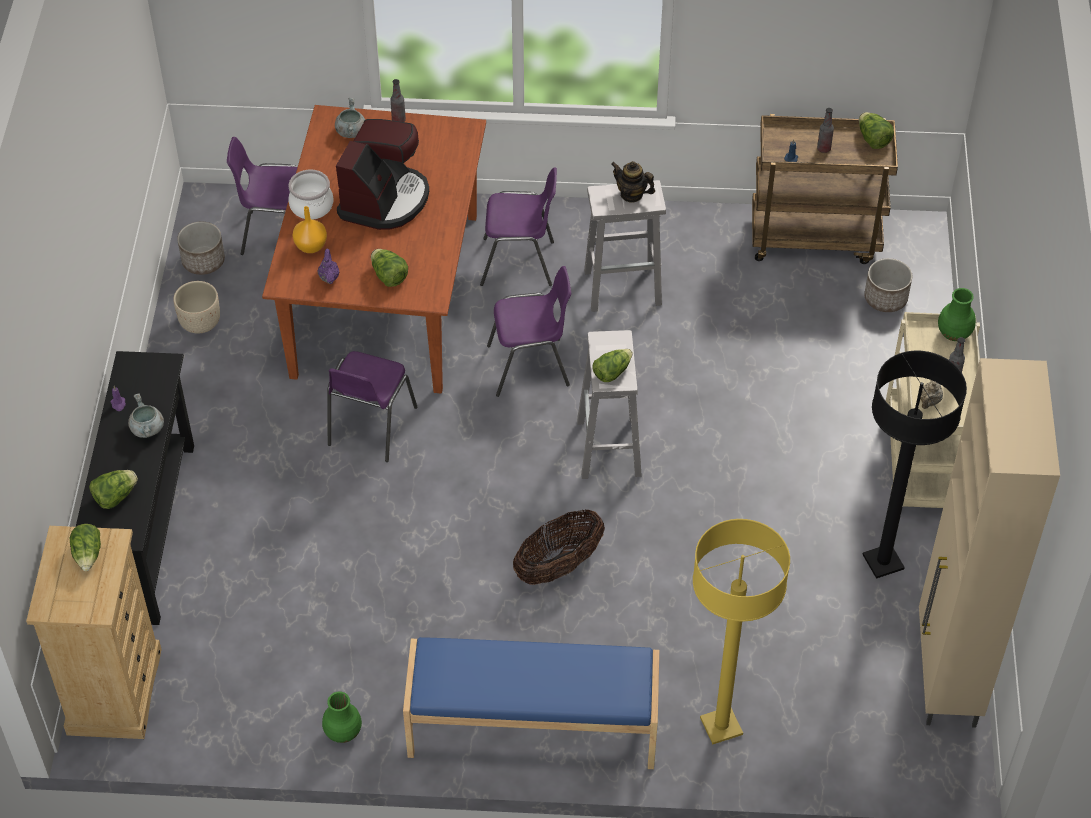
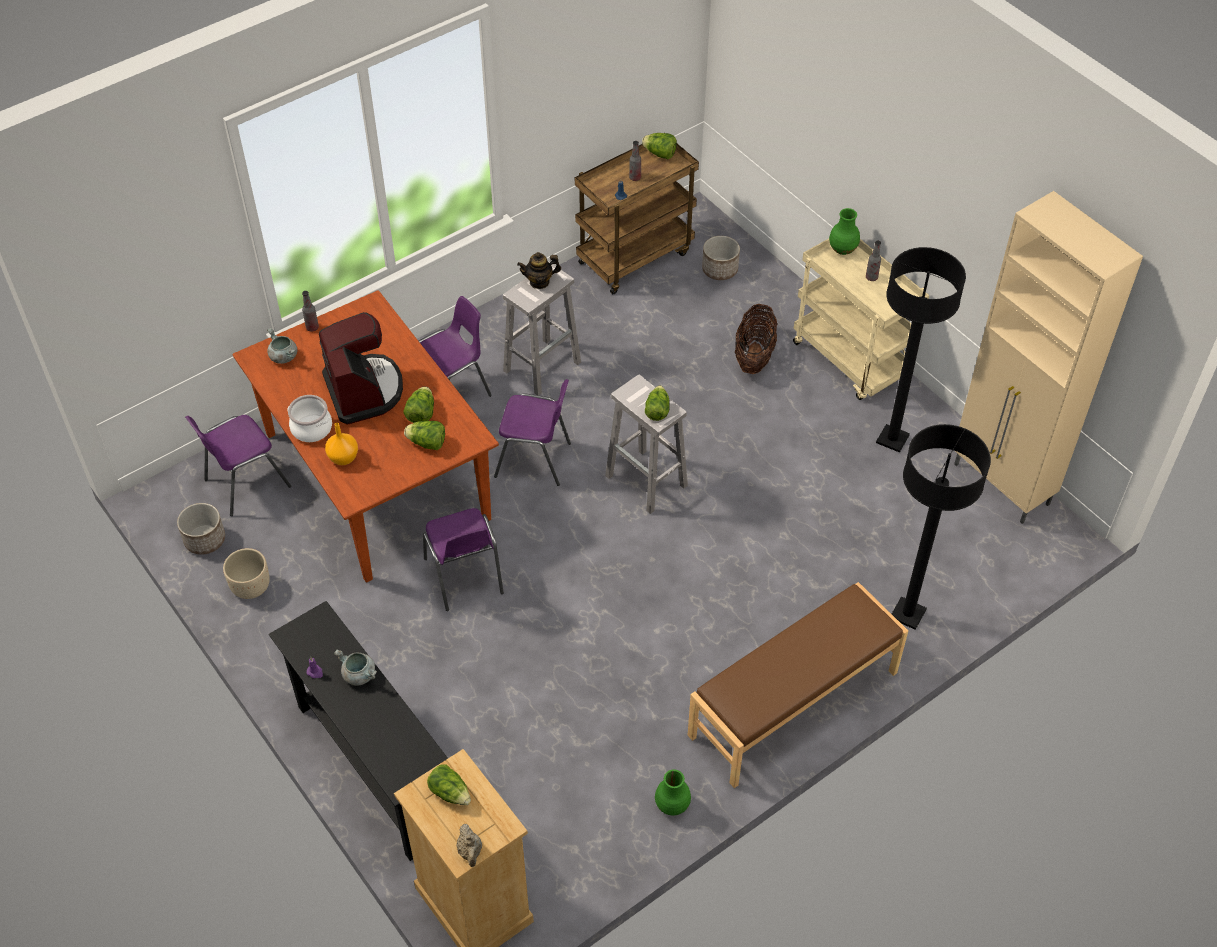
camera: 40 degrees left, 0 degrees up
(115, 497) = (389, 742): lettuce -> lettuce (421, 413)
(329, 277) = (382, 471): purple teapot -> none
(530, 366) = (535, 460): purple chair -> purple chair turned 60 degrees clockwise
(532, 728) = (794, 705): blue bench -> brown bench
(558, 566) = (696, 583): basket -> basket (754, 356)
(721, 726) = (907, 614): yellow floor lamp -> black floor lamp
(929, 401) = (874, 301): beige teapot -> beige teapot (470, 852)

